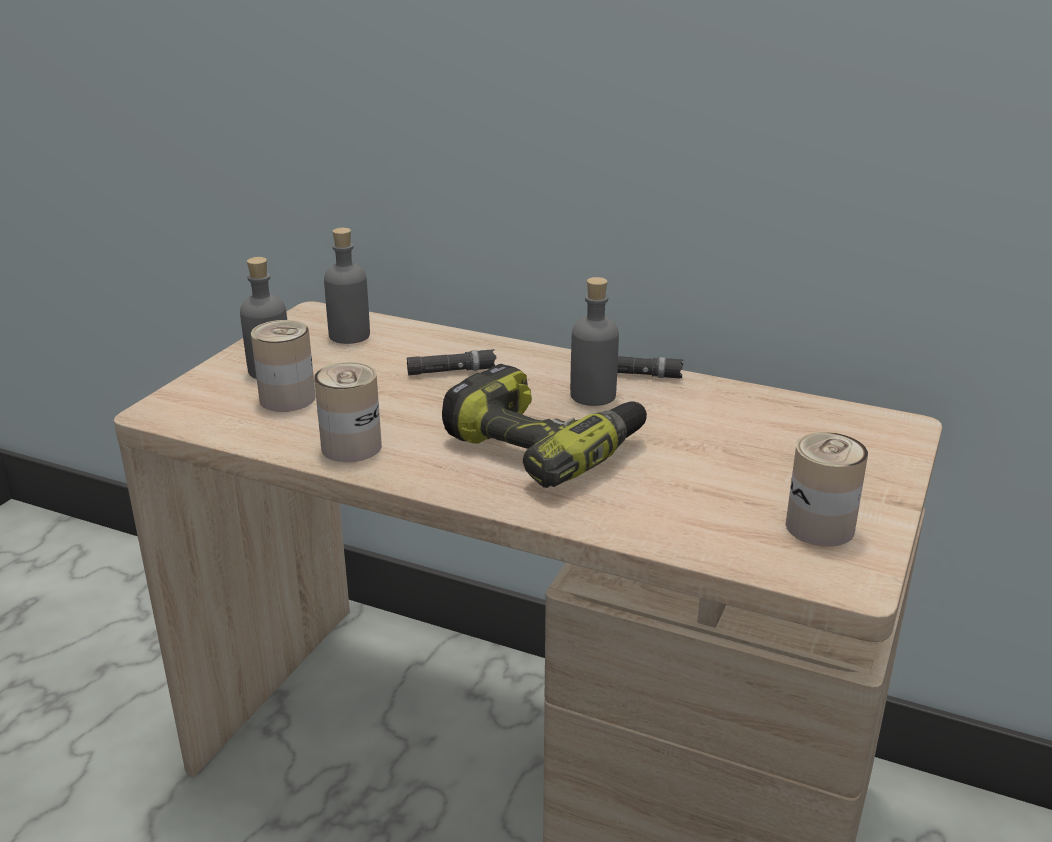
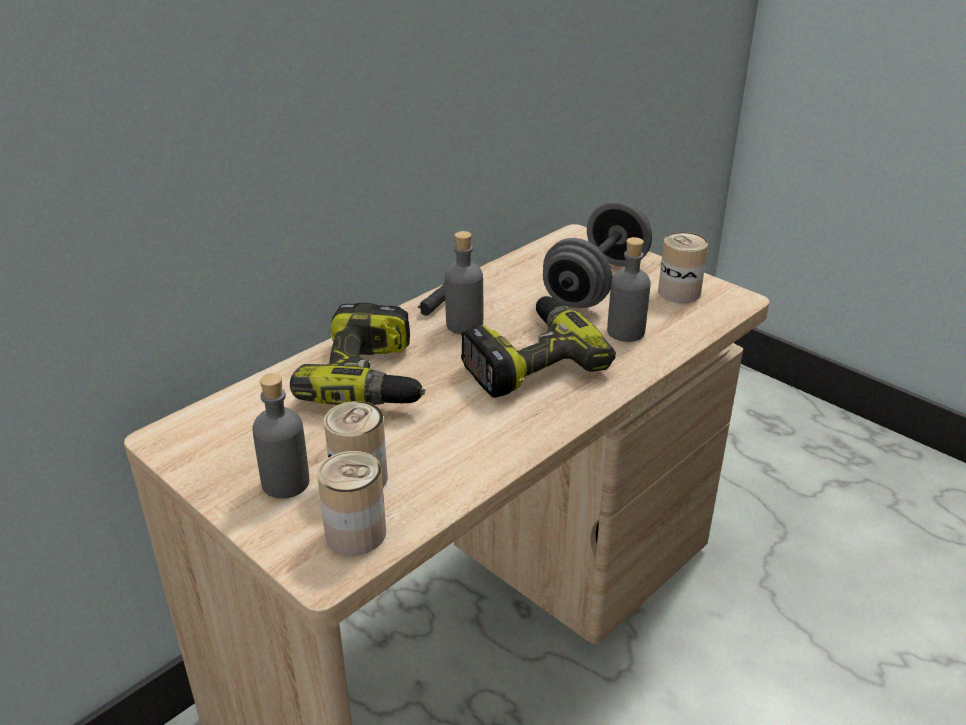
camera: 70 degrees left, 5 degrees up
(349, 335) = (245, 422): grey bottle -> grey bottle (625, 332)
(351, 447) = (479, 453): can -> can (355, 533)
(451, 371) = (372, 378): black flashlight -> power drill
(775, 460) = (596, 284): none -> grey dumbbell

